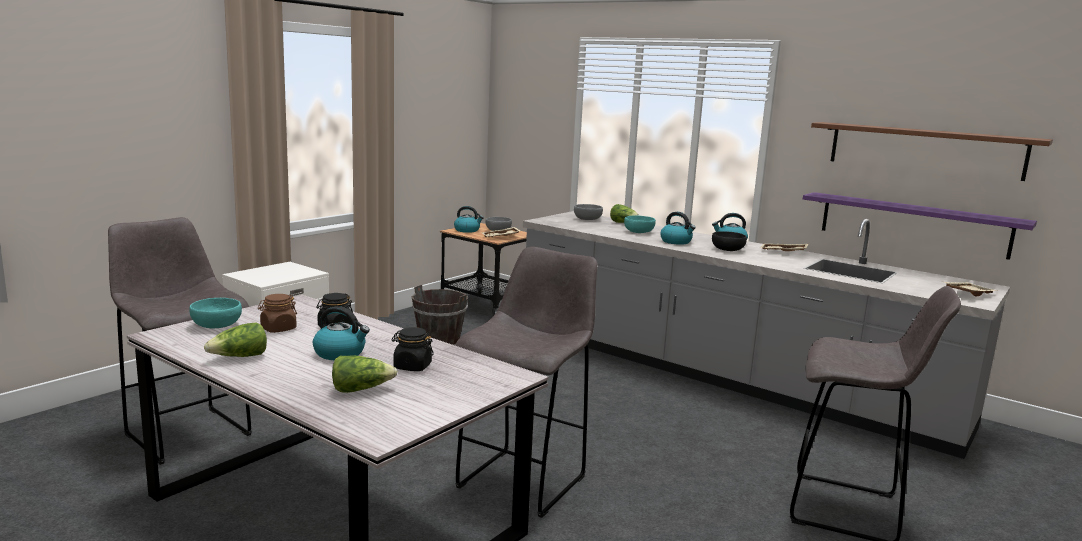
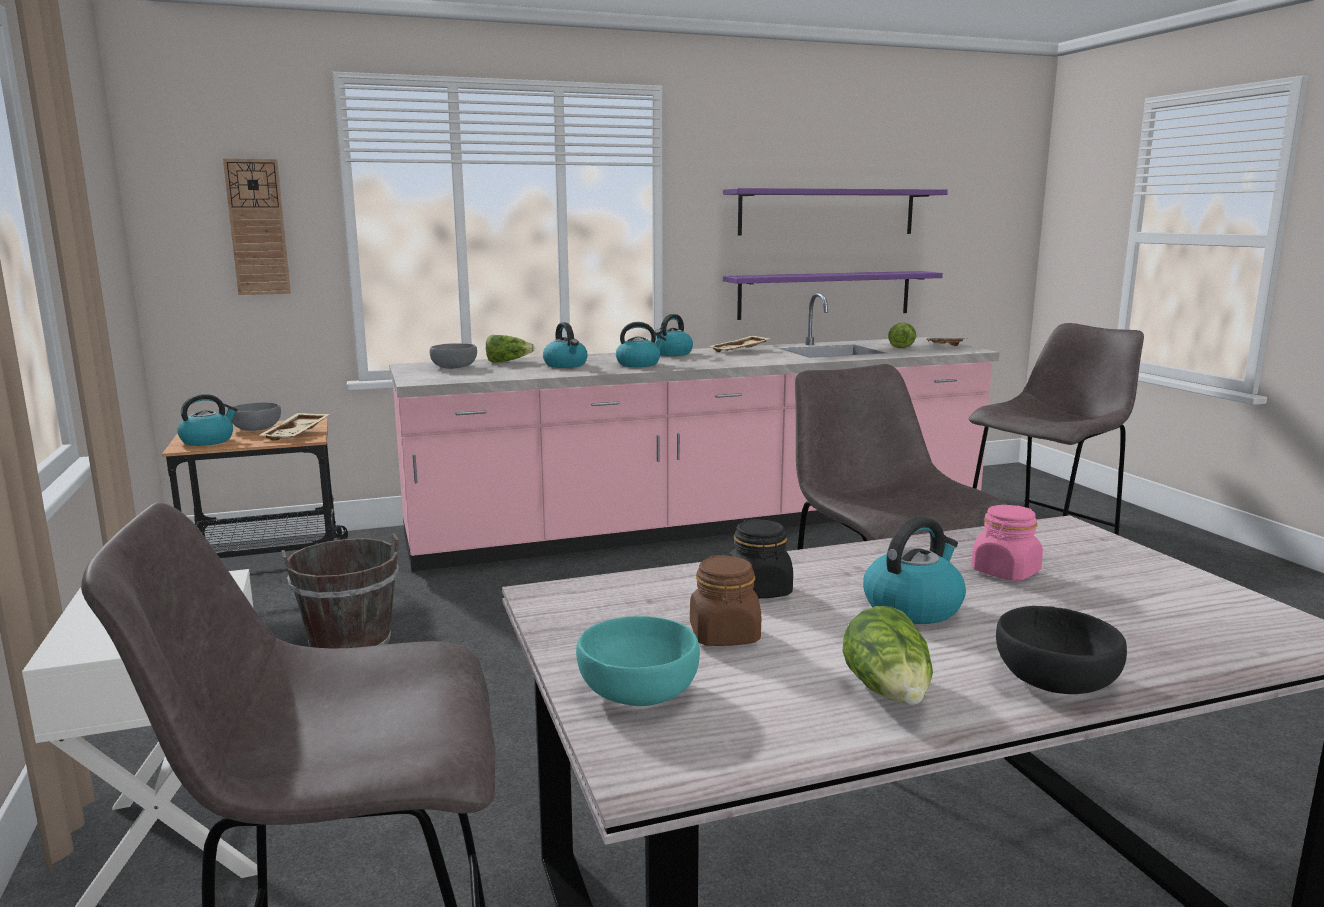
camera: 55 degrees left, 0 degrees up
(361, 389) = (1107, 619): lettuce -> lettuce (901, 346)
(412, 366) = (1005, 572): black jar -> pink jar
(537, 123) = (257, 227): none -> wall clock
(639, 232) = (566, 365): turquoise bowl -> kettle
(722, 375) = (703, 523): grey counter -> pink counter
(727, 249) = (702, 359): black bowl -> black bowl (1054, 680)
(924, 150) = (827, 212): brown shelf -> purple shelf

